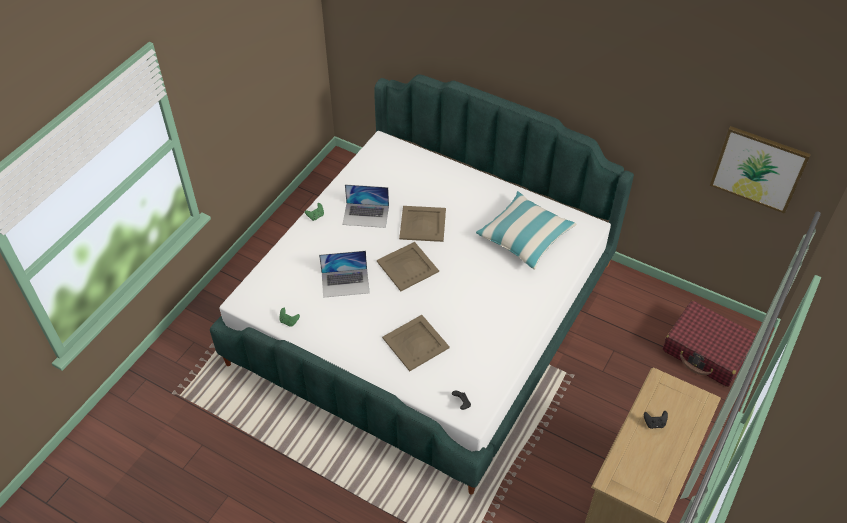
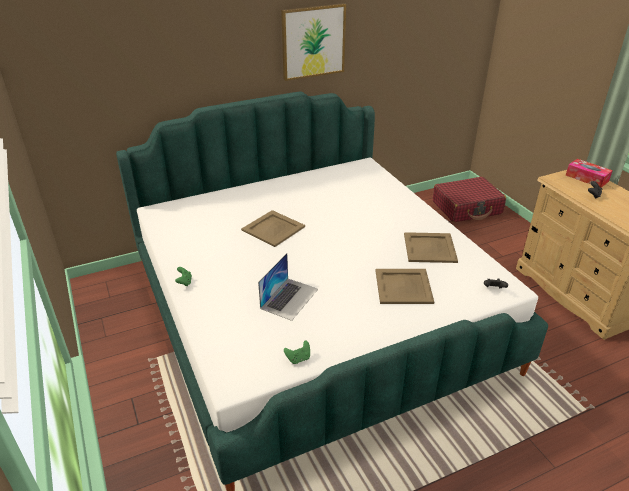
camera: 55 degrees left, 15 degrees down
(366, 215) = (223, 253): laptop -> none
(408, 266) = (311, 255): beige tray -> beige tray (430, 247)
(525, 237) = (344, 191): pillow -> none
(690, 409) = (587, 178): none -> tissue box
(758, 169) = (445, 48): picture -> picture (313, 41)

